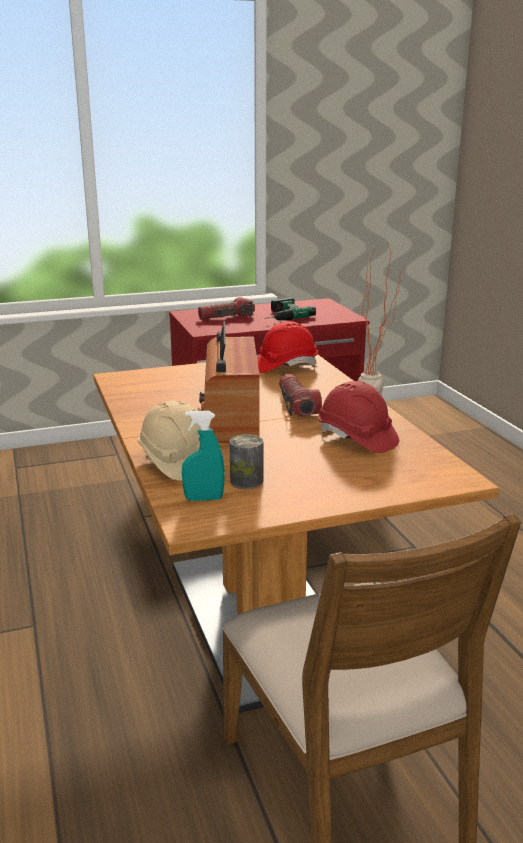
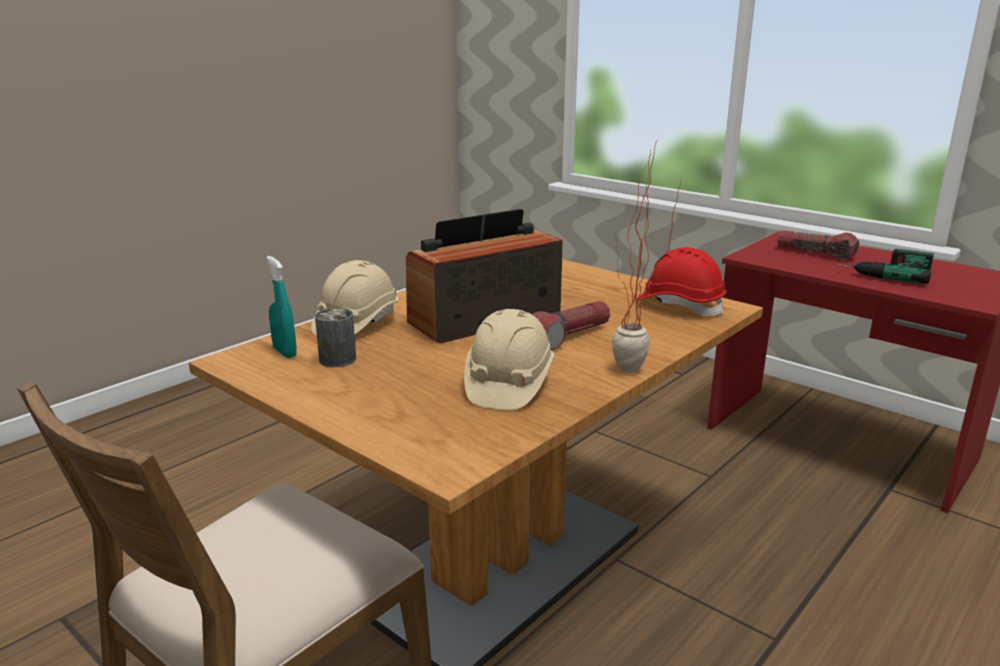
camera: 60 degrees right, 0 degrees up
(356, 438) = (508, 384): red hard hat -> beige hard hat

